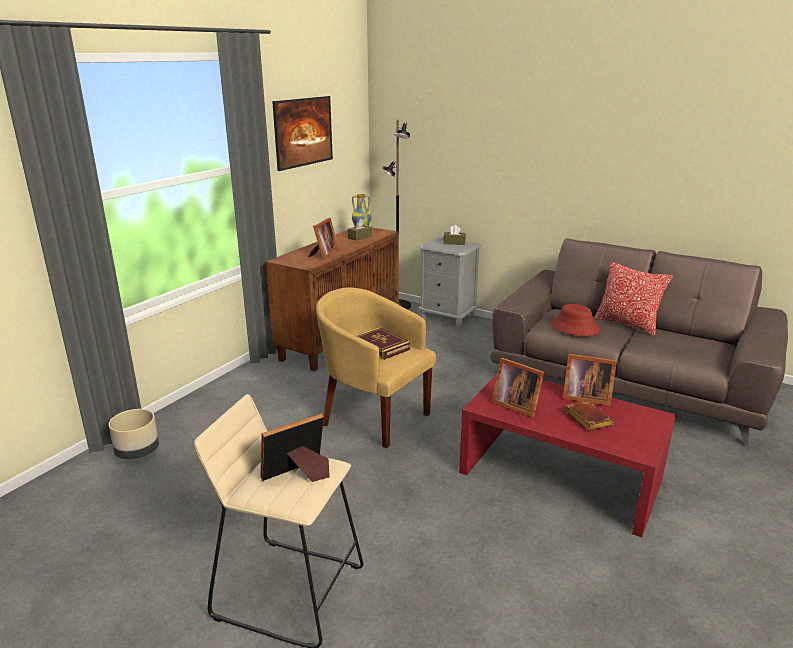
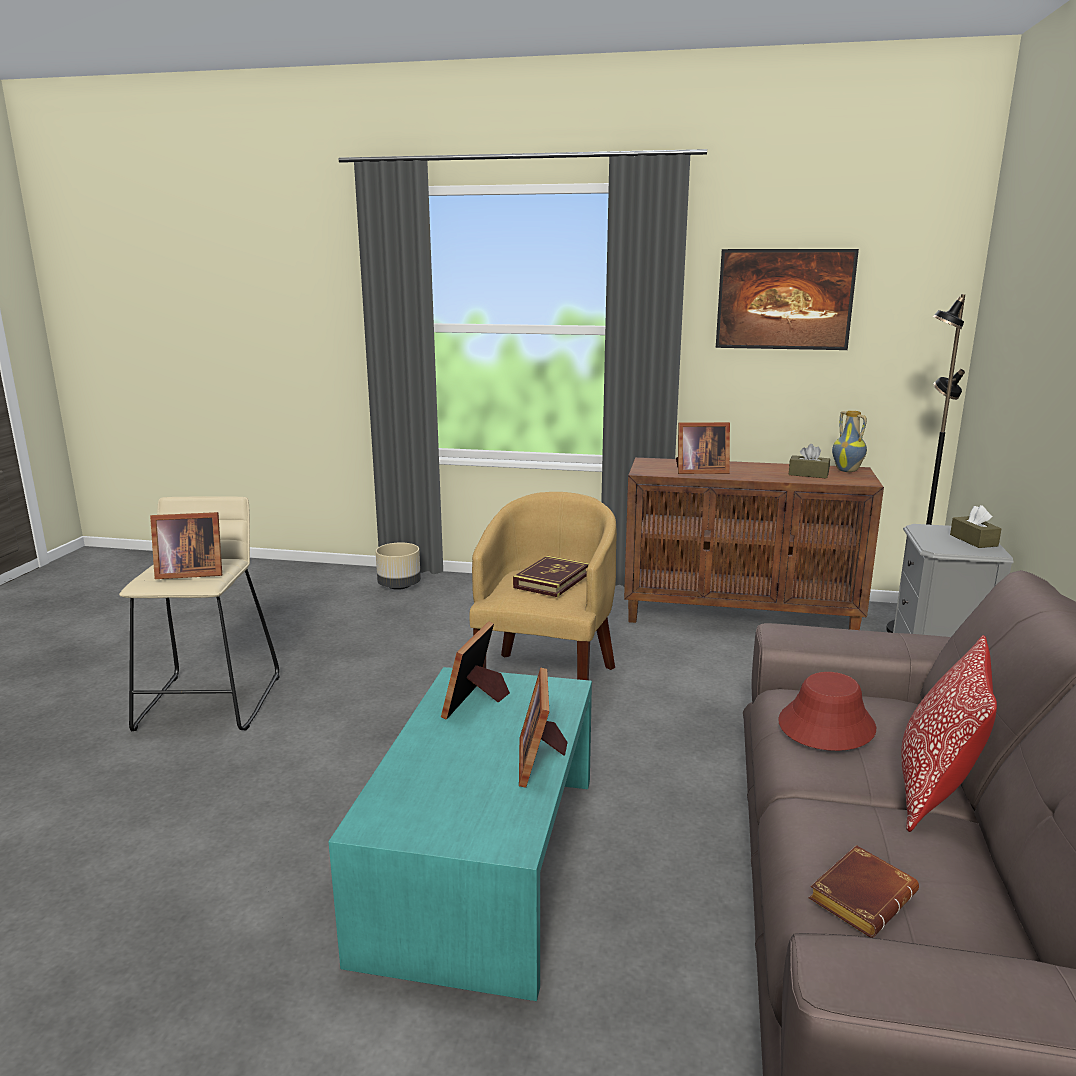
camera: 70 degrees right, 5 degrees down
(298, 475) = (189, 573): picture frame -> picture frame turned 135 degrees clockwise
(560, 475) = (485, 862): red coffee table -> turquoise coffee table
(586, 419) = (462, 765): brown book -> brown book (860, 895)

